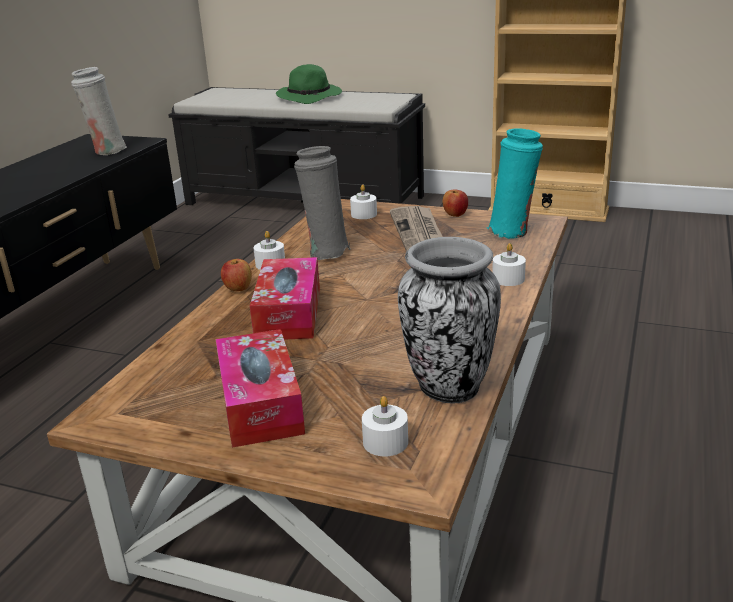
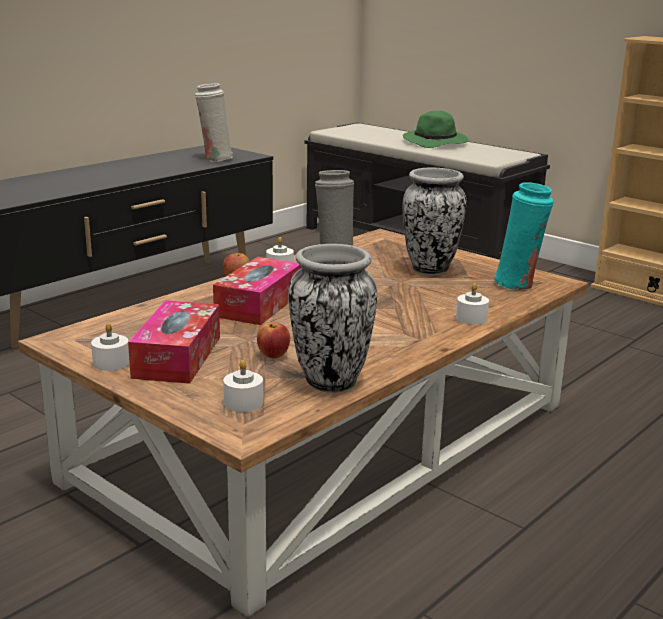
camera: 20 degrees right, 5 degrees down
(364, 214) = (397, 246): white candle -> white candle (111, 363)
(419, 233) = (430, 269): newspaper -> vase
(455, 215) = (480, 261): apple -> apple (273, 355)

